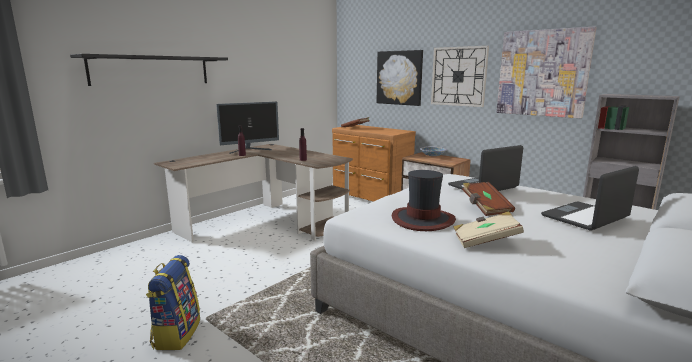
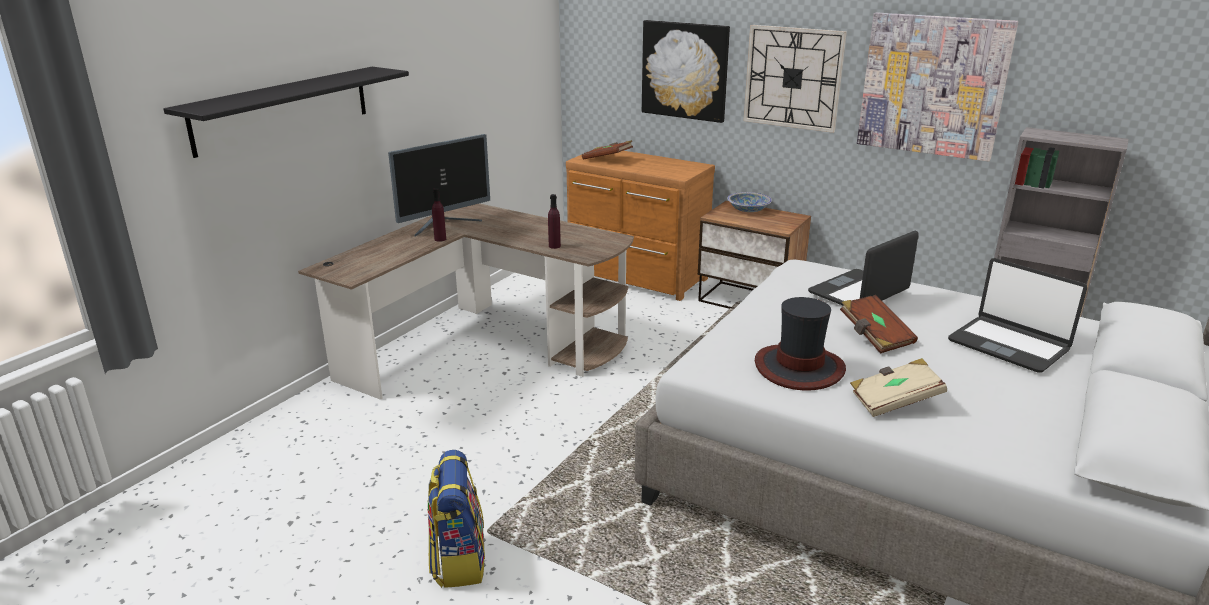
camera: 10 degrees left, 10 degrees up
(585, 217) = (1008, 345): laptop -> laptop turned 90 degrees counterclockwise

